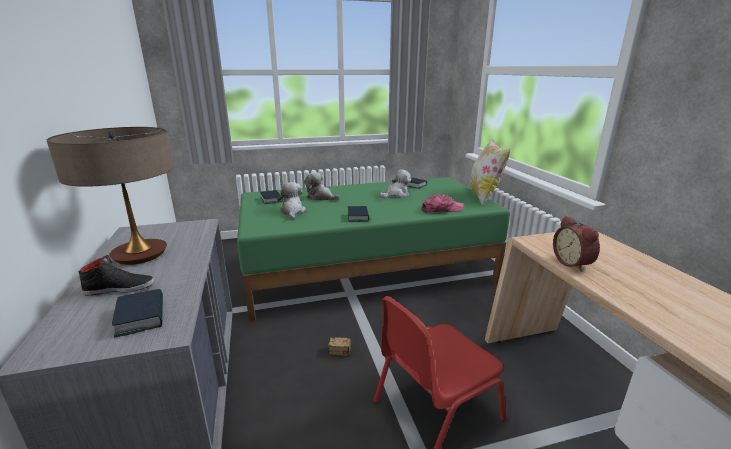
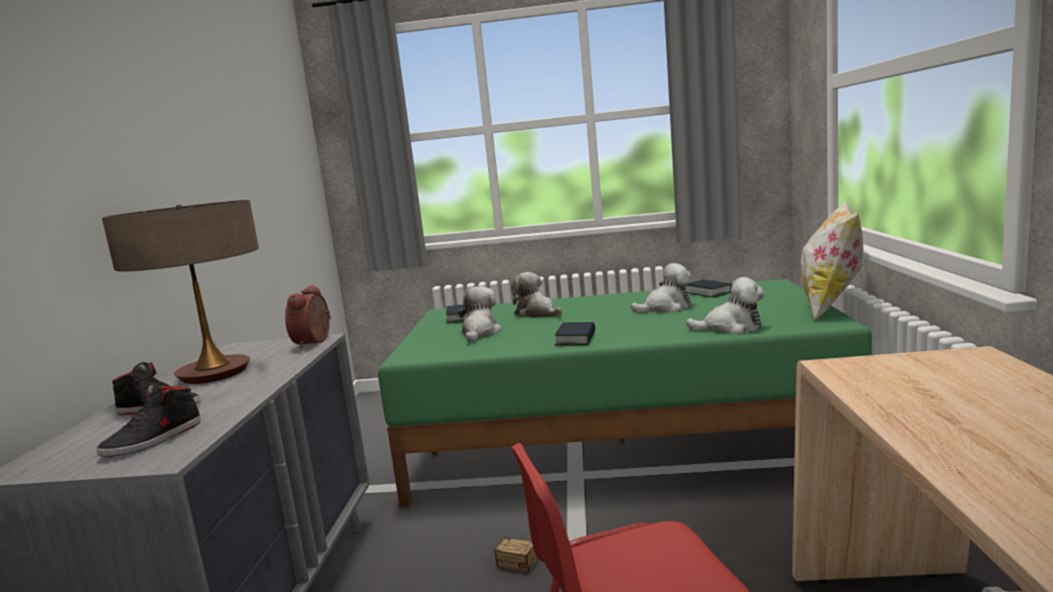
camera: 20 degrees right, 10 degrees down
(141, 317) = (154, 439): book -> black shoe
(441, 209) = (731, 328): cap -> plush toy
(573, 263) = (892, 401): alarm clock -> alarm clock (315, 342)

